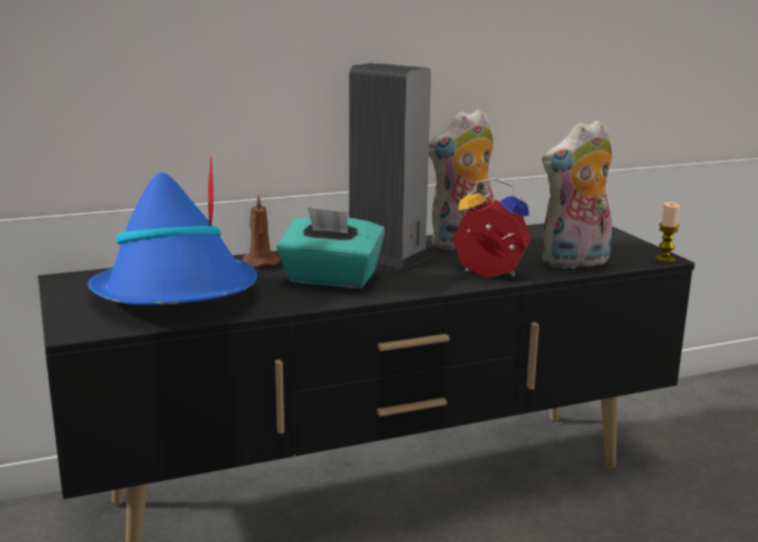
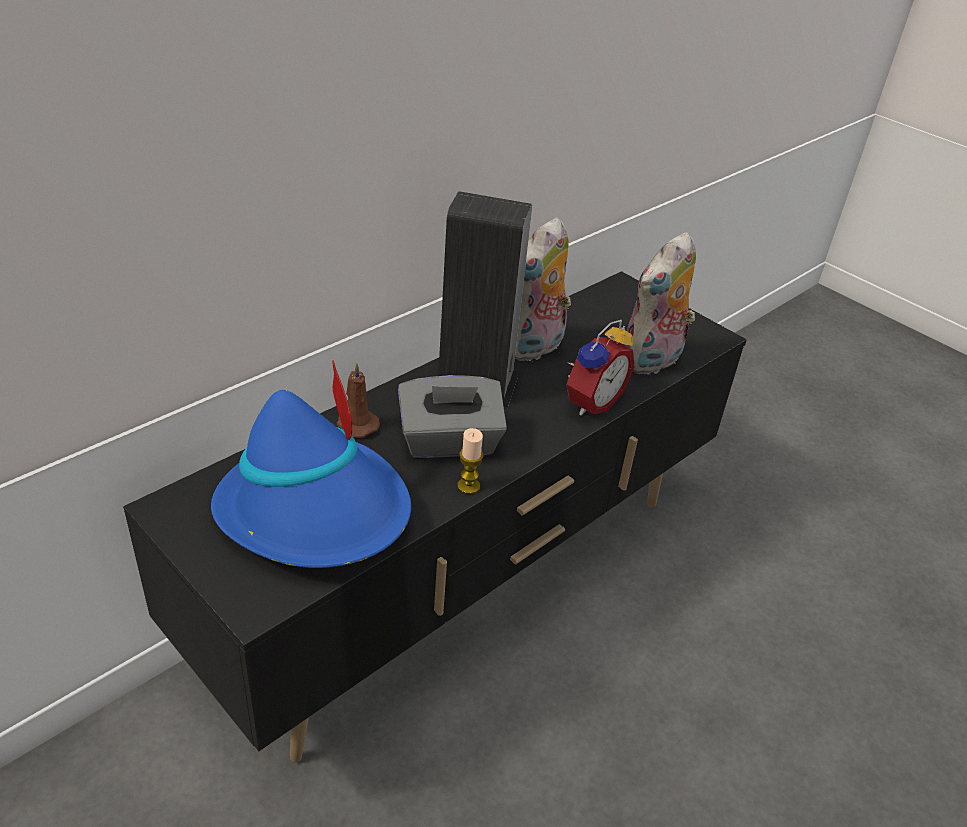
camera: 25 degrees left, 20 degrees up
(331, 279) = (450, 442): turquoise tissue box -> grey tissue box
(488, 275) = (590, 402): alarm clock -> alarm clock turned 135 degrees clockwise
(665, 259) = (721, 339): candle -> candle (468, 486)

